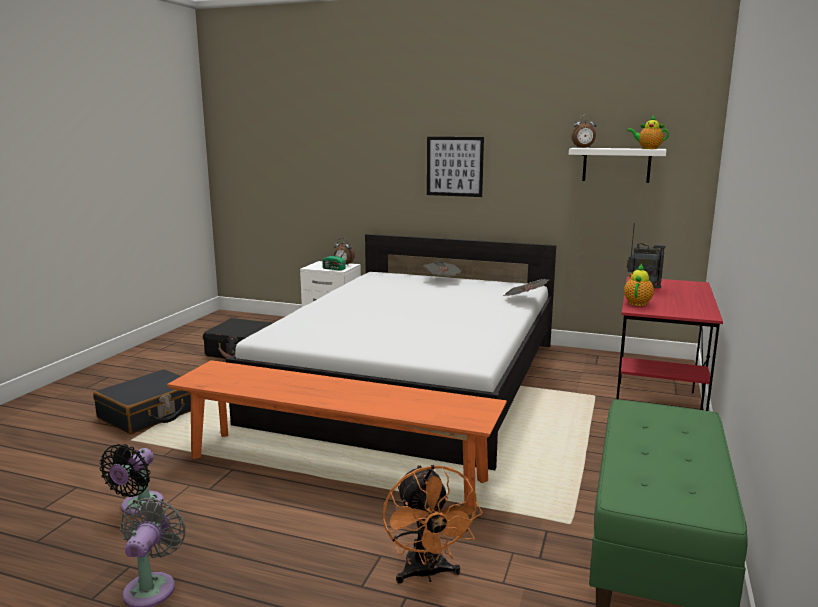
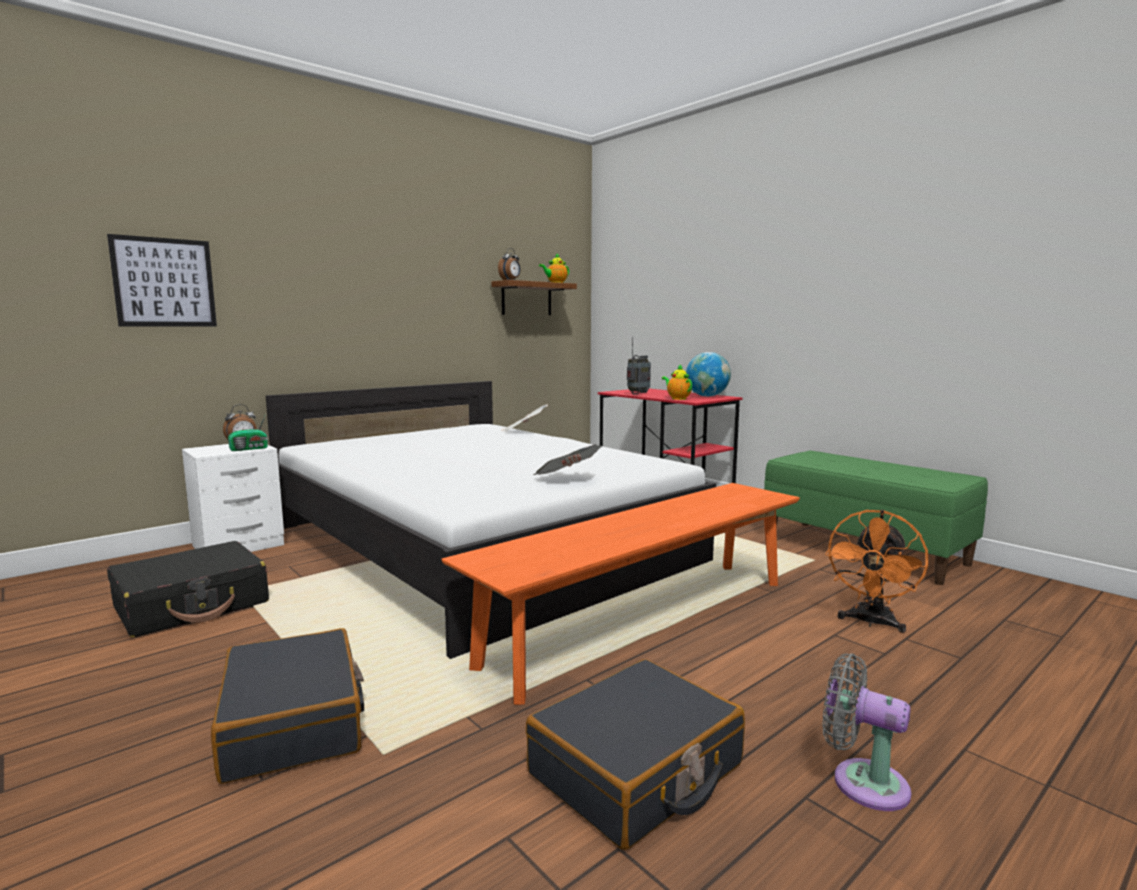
camera: 60 degrees left, 5 degrees down
(139, 507) = (636, 771): black fan -> black suitcase
(427, 574) = (871, 622): orange fan -> orange fan turned 105 degrees clockwise
(443, 280) = (401, 435): newspaper -> newspaper (566, 479)
(454, 166) = (377, 300): picture -> picture (164, 282)
(616, 165) = (526, 299): white shelf -> brown shelf
(690, 309) = (707, 396): none -> globe

